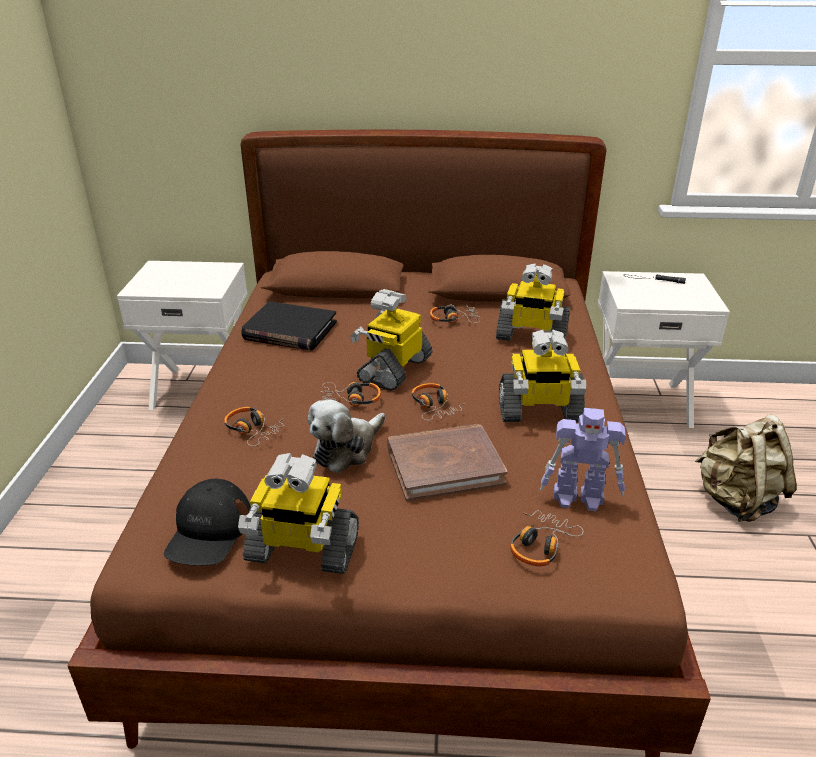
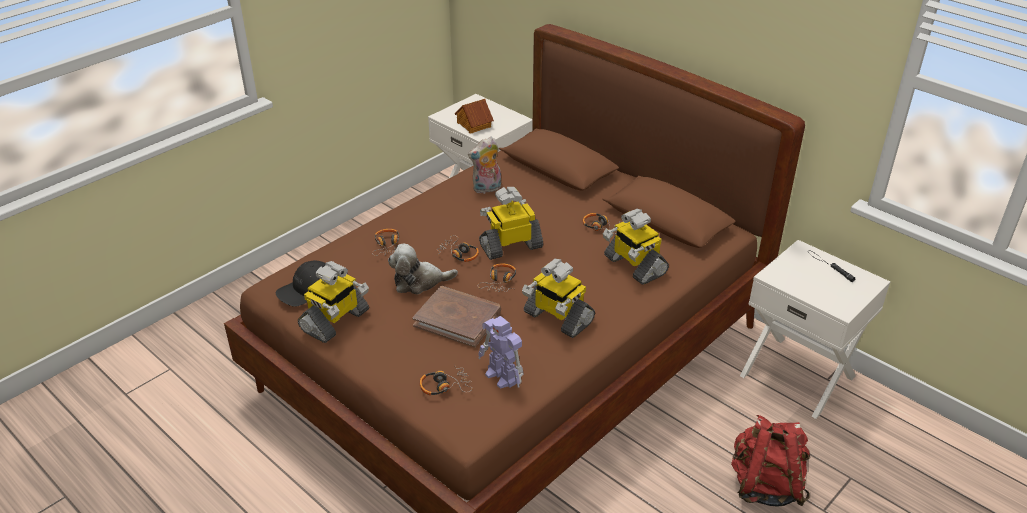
camera: 40 degrees right, 5 degrees up
(183, 286) = (473, 125): none -> toy house
(289, 331) = (487, 189): black book -> plush toy
(301, 550) = (335, 321): toy robot -> toy robot turned 105 degrees counterclockwise
(736, 500) = (765, 485): beige backpack -> red backpack

